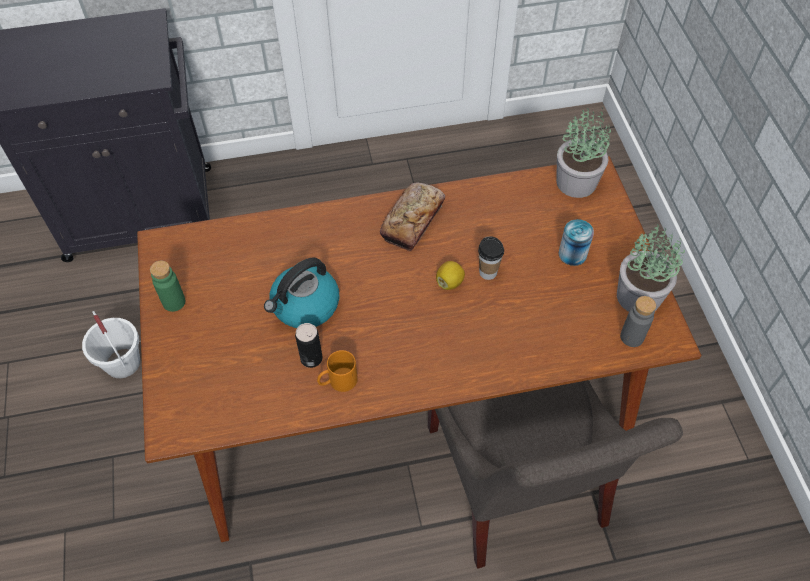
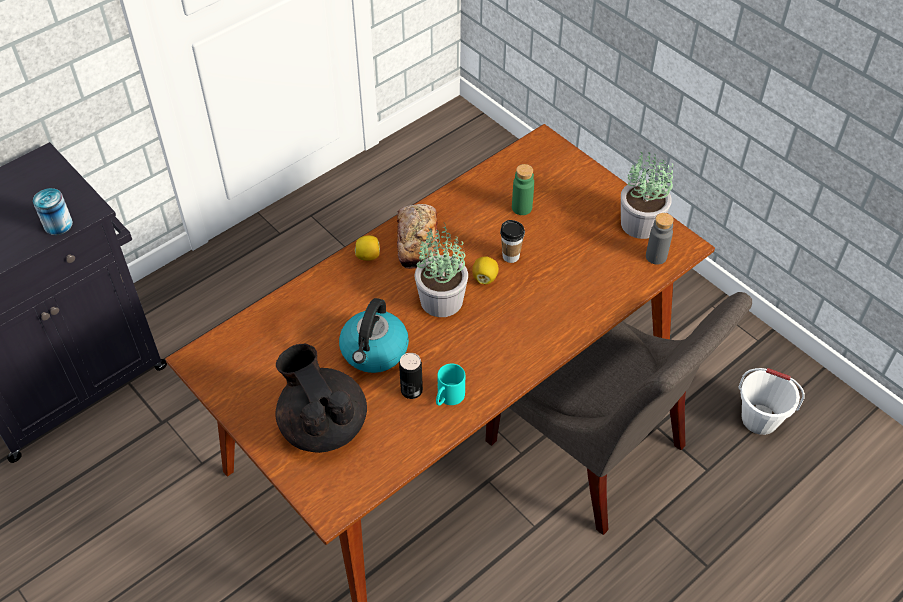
camera: 30 degrees left, 5 degrees down
(123, 363) = (149, 528): white bucket -> white bucket (760, 419)
(174, 302) = (250, 402): green bottle -> green bottle (521, 208)
(216, 352) = (323, 425): none -> black teapot
(337, 382) = (448, 398): orange mug -> turquoise mug
(360, 215) = (368, 256): none -> lemon
(572, 254) = (568, 213): can -> can (58, 224)
(576, 181) = (531, 154): potted plant -> potted plant (440, 300)

